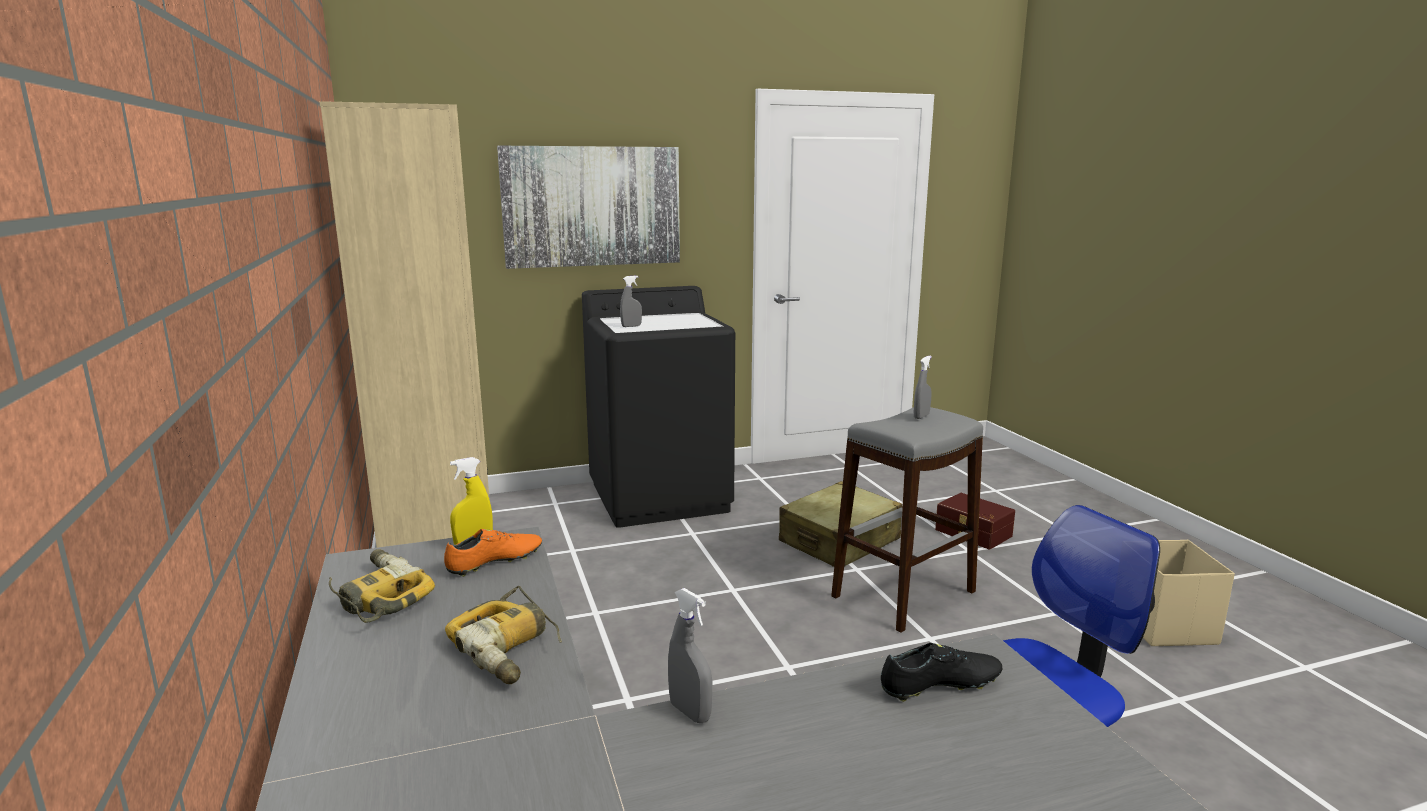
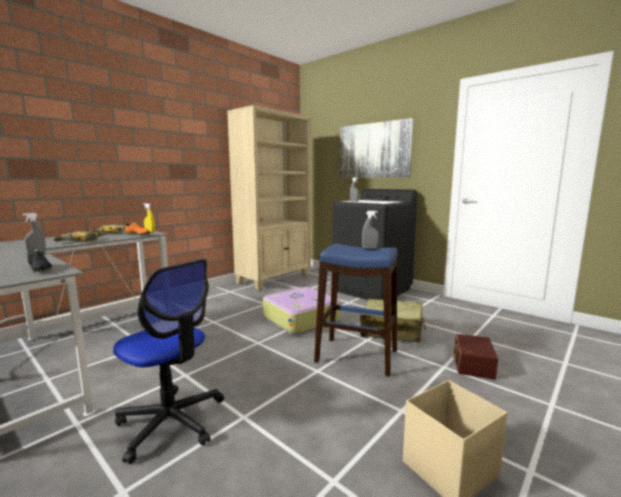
camera: 60 degrees right, 5 degrees down
(720, 596) = (301, 318): none -> suitcase
(903, 594) = (357, 356): grey stool -> blue stool

